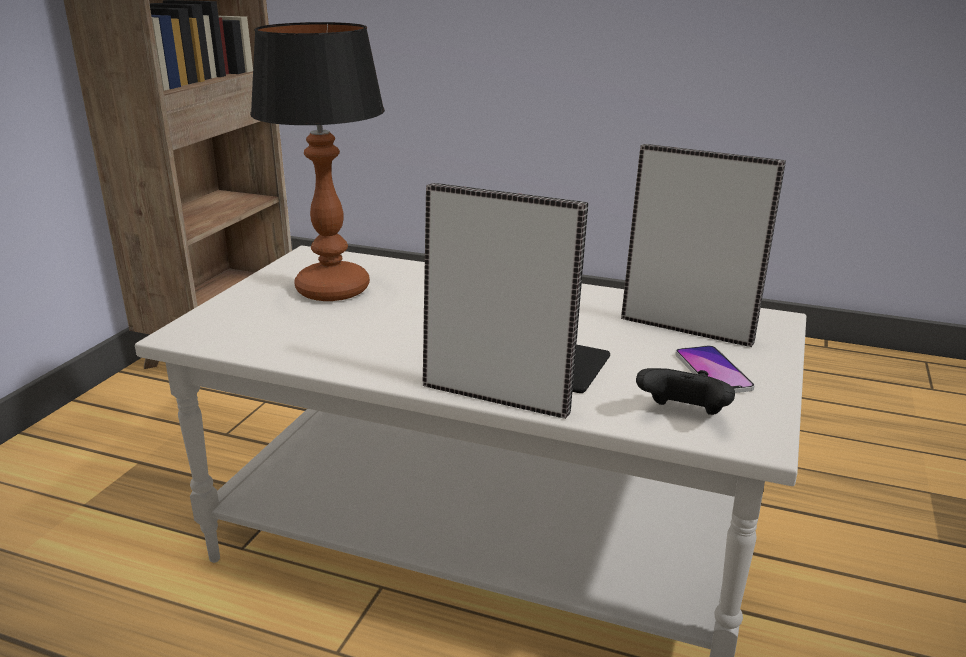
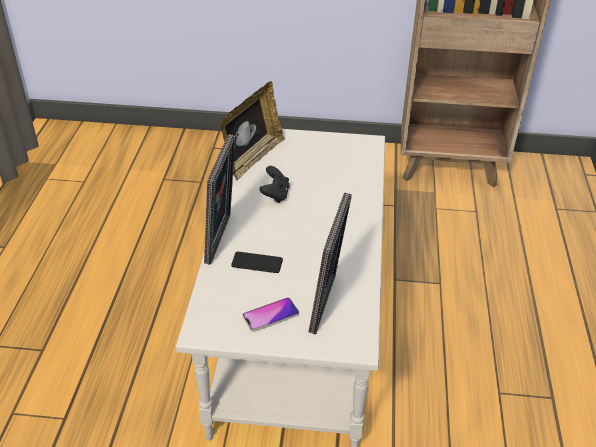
camera: 75 degrees right, 15 degrees up
(260, 343) = (252, 157): none -> picture frame
(331, 289) = (324, 162): table lamp -> none
(683, 415) = (217, 304): black game controller -> black game controller (275, 195)

